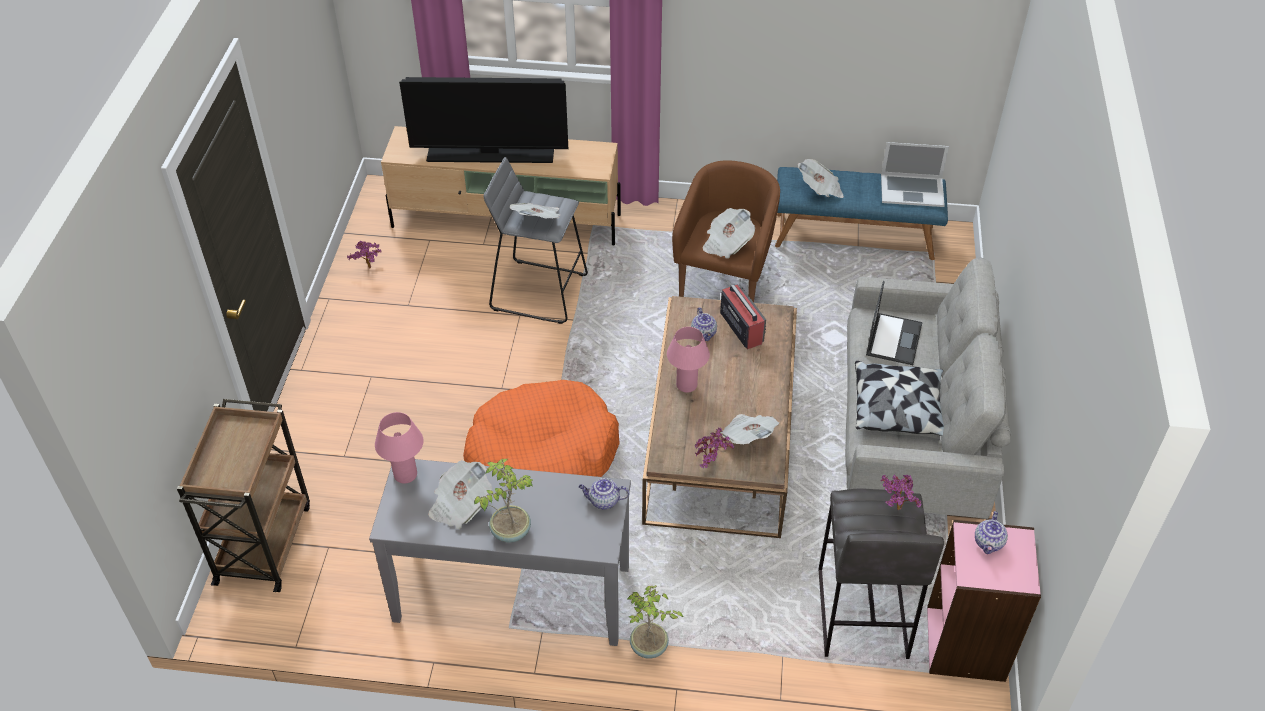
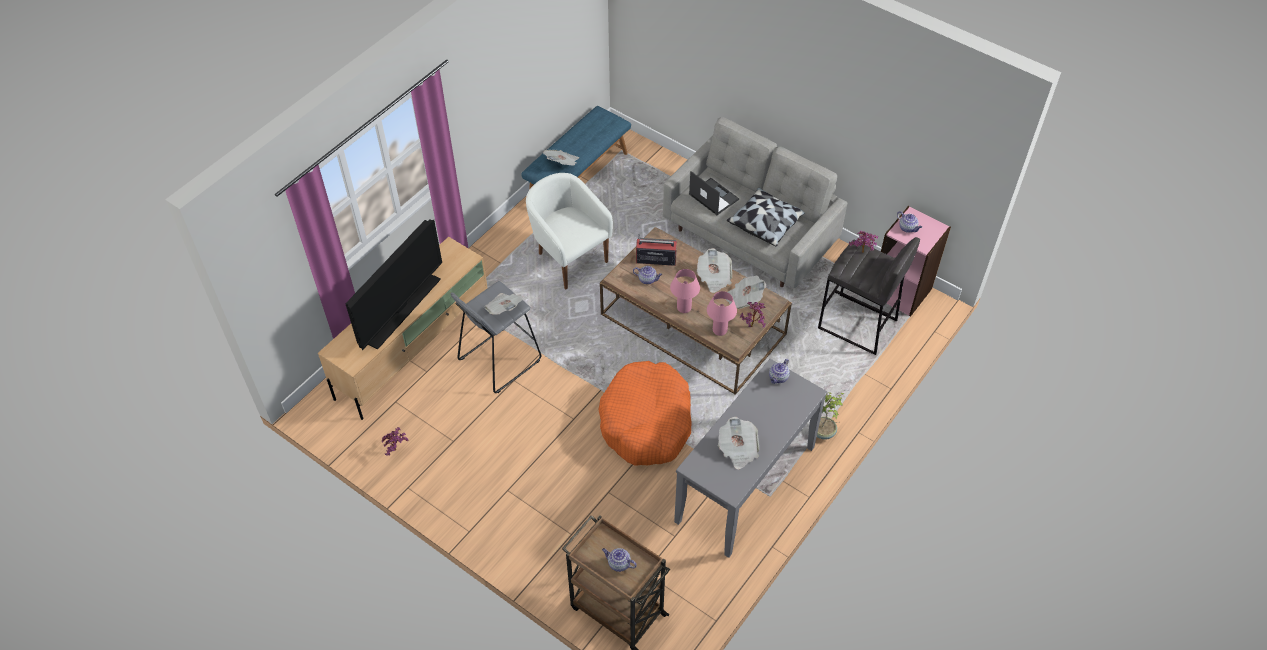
camera: 60 degrees left, 5 degrees up
(229, 458) = (618, 564): none -> teapot
(405, 475) = (695, 469): pink table lamp -> pink table lamp (719, 330)
(509, 531) = (773, 432): potted plant -> none
(725, 283) = (569, 259): brown armchair -> white armchair
(726, 243) = (577, 231): newspaper -> newspaper (714, 277)
(912, 190) = (597, 123): laptop -> none

